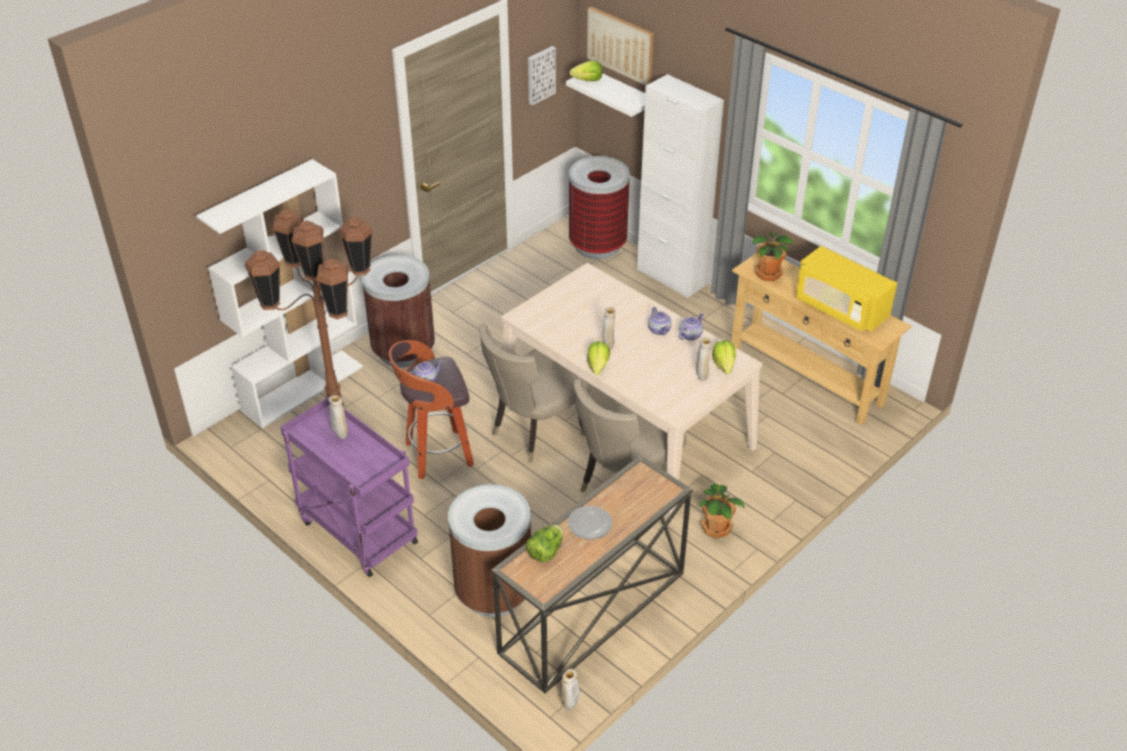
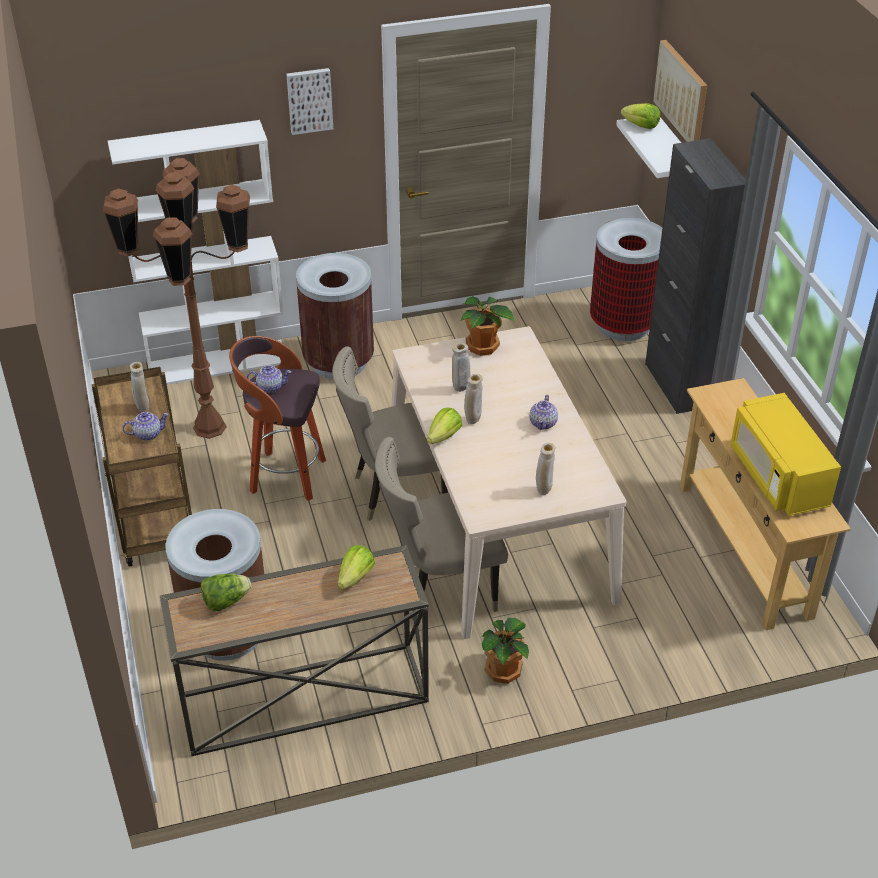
camera: 30 degrees right, 0 degrees up
(356, 531) = (153, 518): purple cart -> brown cart
(540, 74) = (592, 105): picture -> picture (309, 100)
(570, 706) = (204, 781): beige vase -> beige vase (460, 389)
(590, 524) = (292, 593): plate -> none
(671, 277) = (677, 385): white cabinet -> black cabinet
(690, 335) = (571, 441): teapot -> teapot (147, 434)
(724, 365) = (580, 487): lettuce -> lettuce (355, 577)
(769, 274) = (725, 408): potted plant -> potted plant (483, 347)

